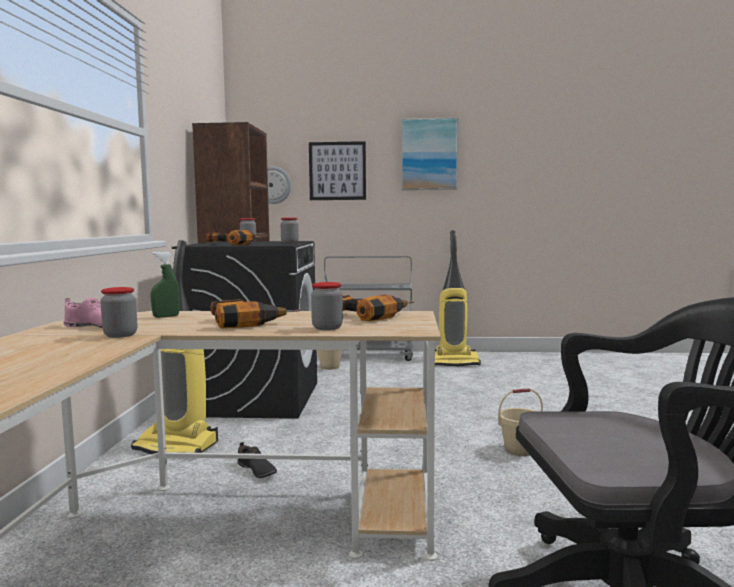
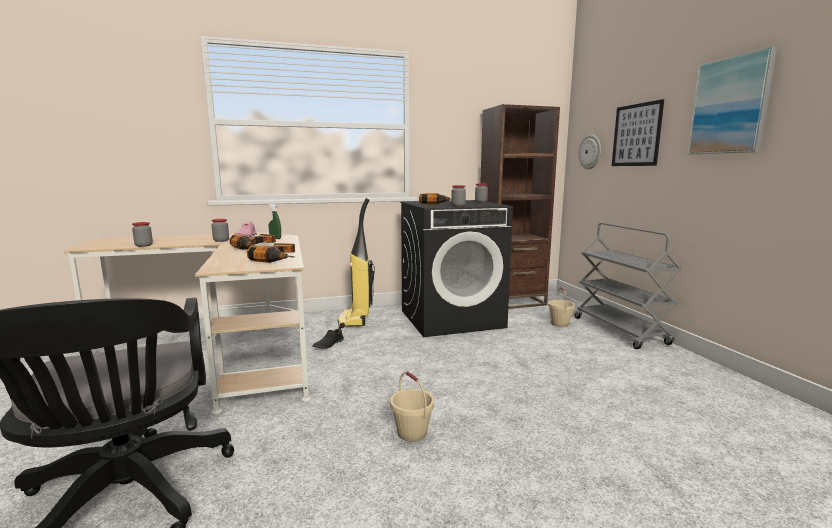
camera: 70 degrees right, 5 degrees up
(327, 328) = (231, 257): jar -> jar (144, 245)
(454, 362) = (671, 372): vacuum cleaner -> none

